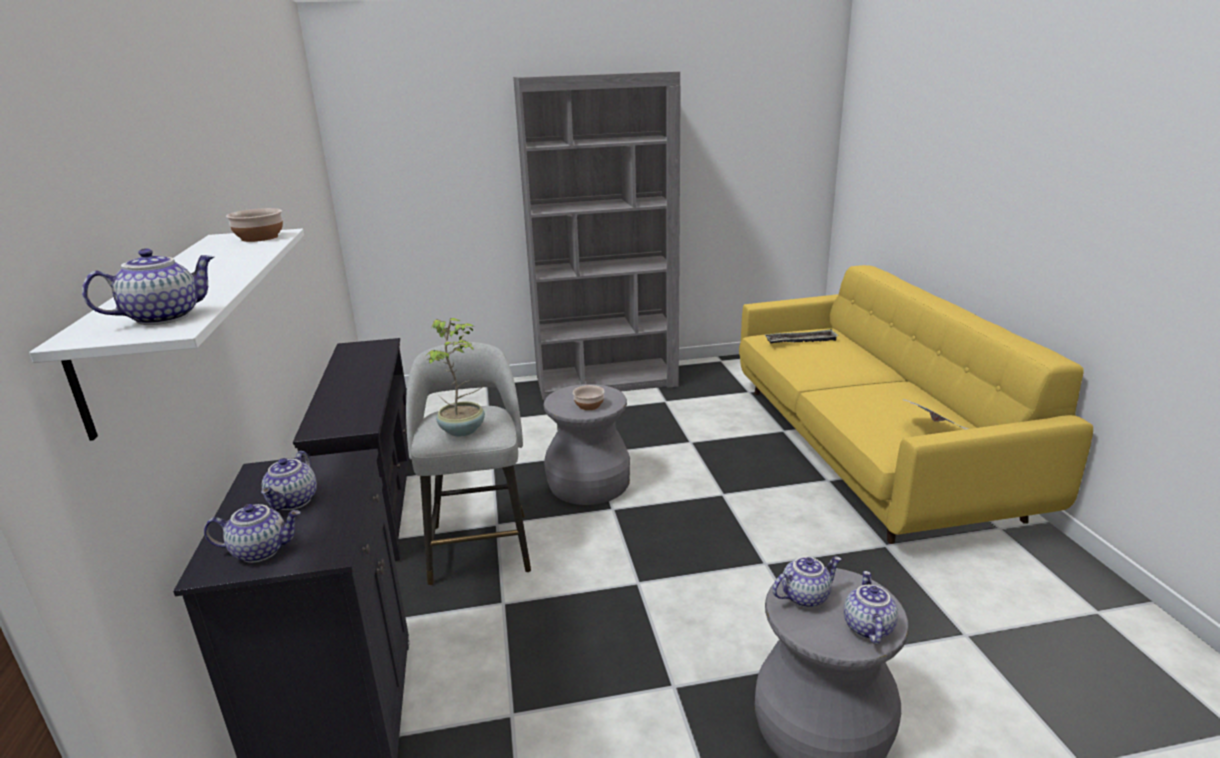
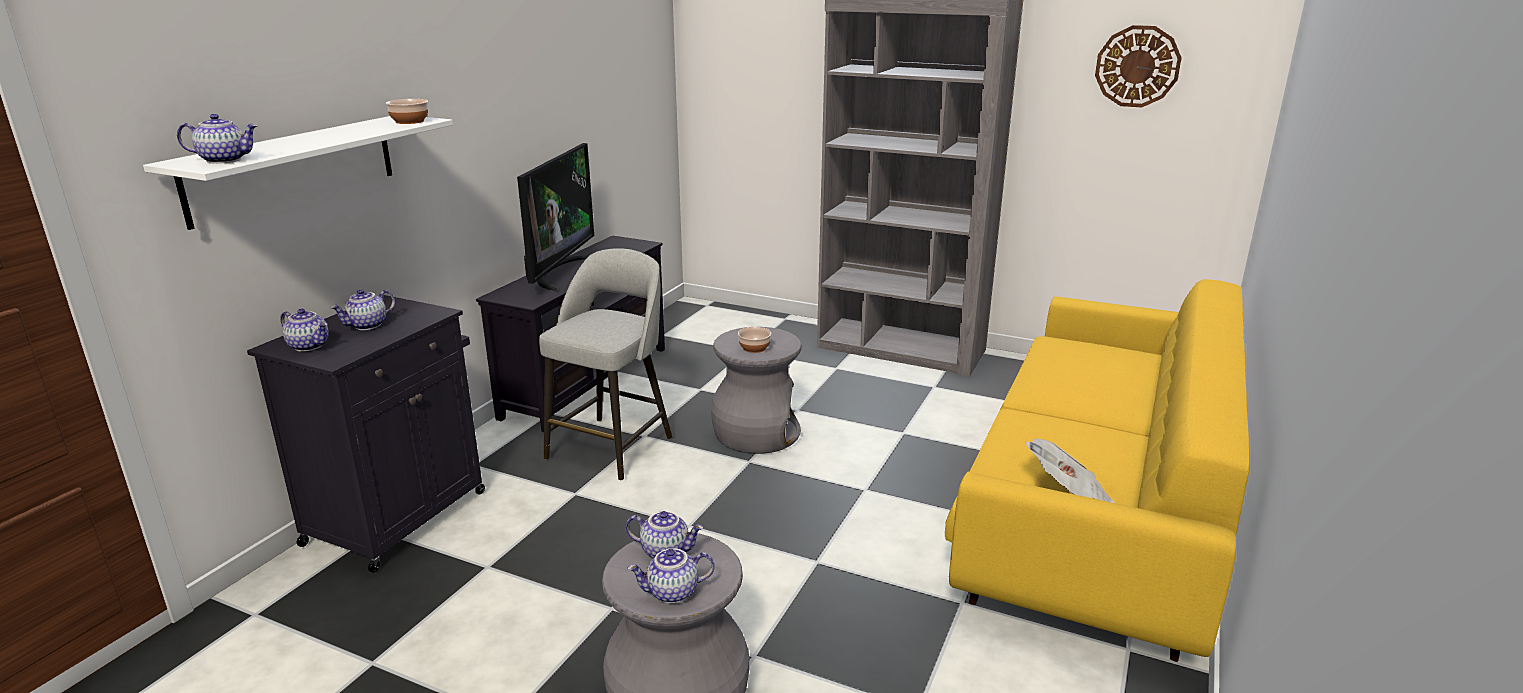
camera: 35 degrees right, 0 degrees up
(342, 390) = (558, 272): none -> television
(463, 430) = (591, 328): potted plant -> none
(748, 121) = (1137, 66): none -> wall clock
(801, 341) = (1085, 356): tray -> none
(866, 627) = (672, 593): teapot -> teapot turned 150 degrees counterclockwise

